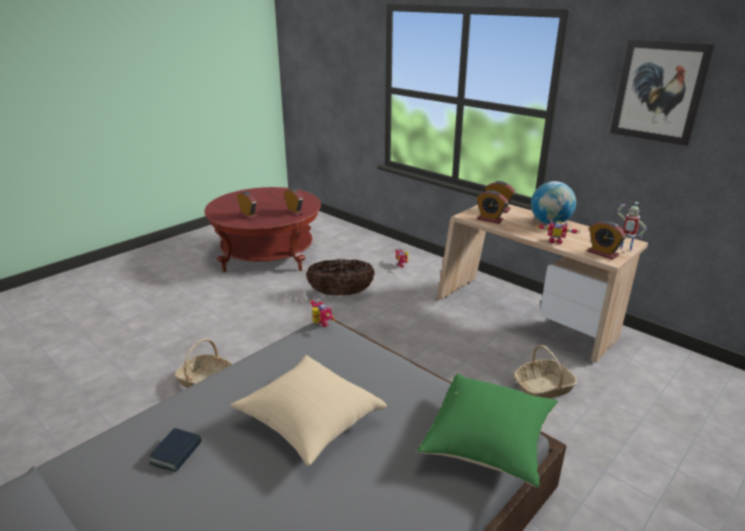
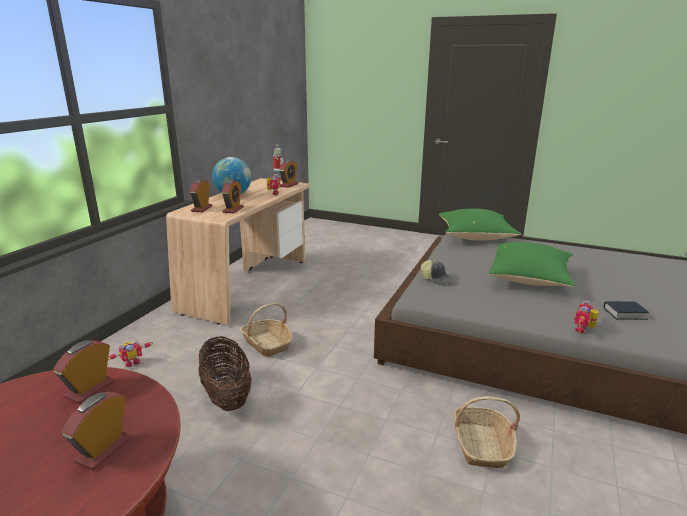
camera: 110 degrees left, 5 degrees down
(308, 423) = (530, 280): beige pillow -> green pillow
(320, 324) = (415, 300): toy robot -> toy robot (583, 330)
(355, 349) = (436, 278): none -> cap
(543, 387) = (344, 276): basket -> basket (267, 344)
(659, 91) = (224, 71): picture -> none

